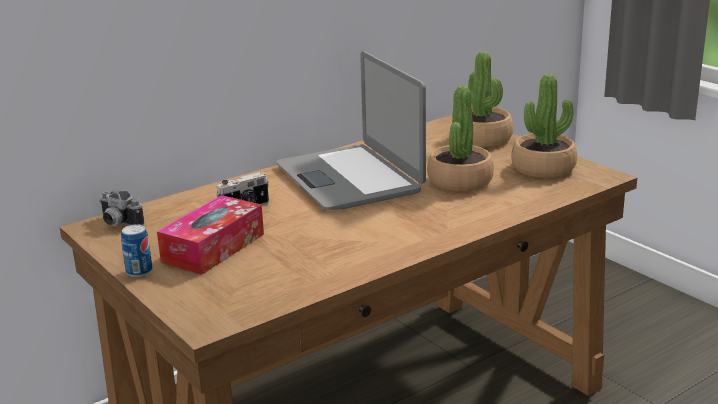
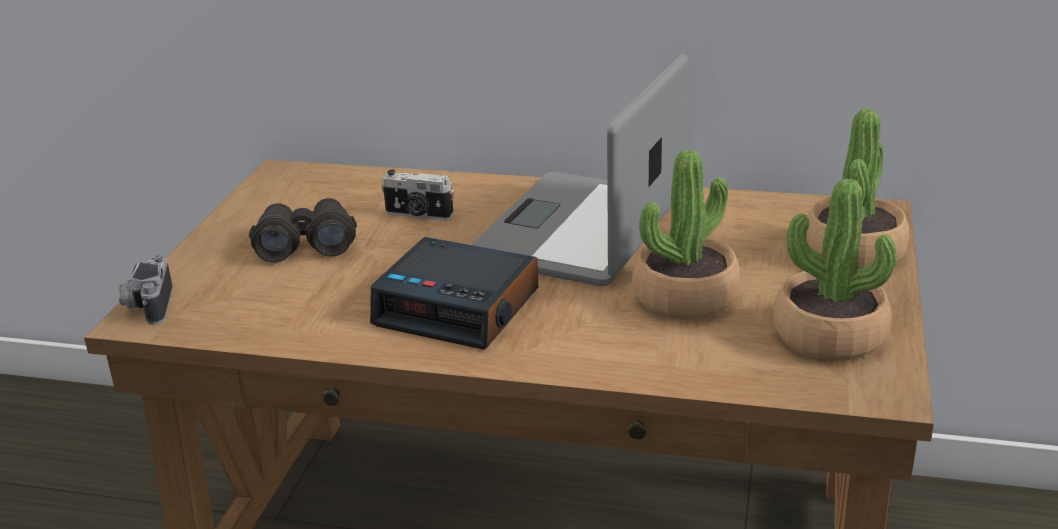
camera: 50 degrees right, 5 degrees up
(117, 223) = (302, 178): camera -> camera (147, 306)
(139, 271) = (213, 236): can -> none
(213, 248) = (305, 244): tissue box -> black binoculars
(374, 231) = (459, 307): none -> alarm clock

